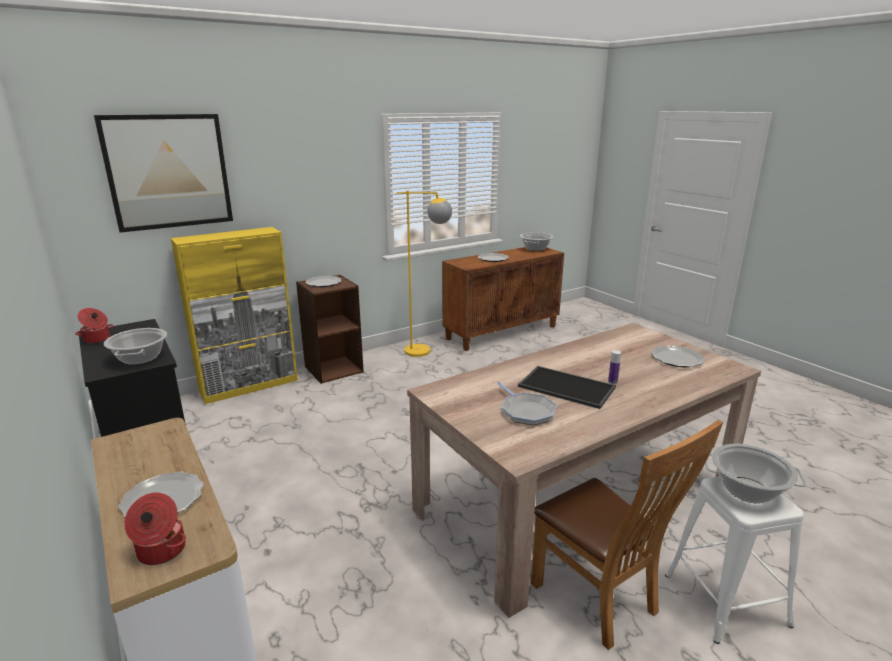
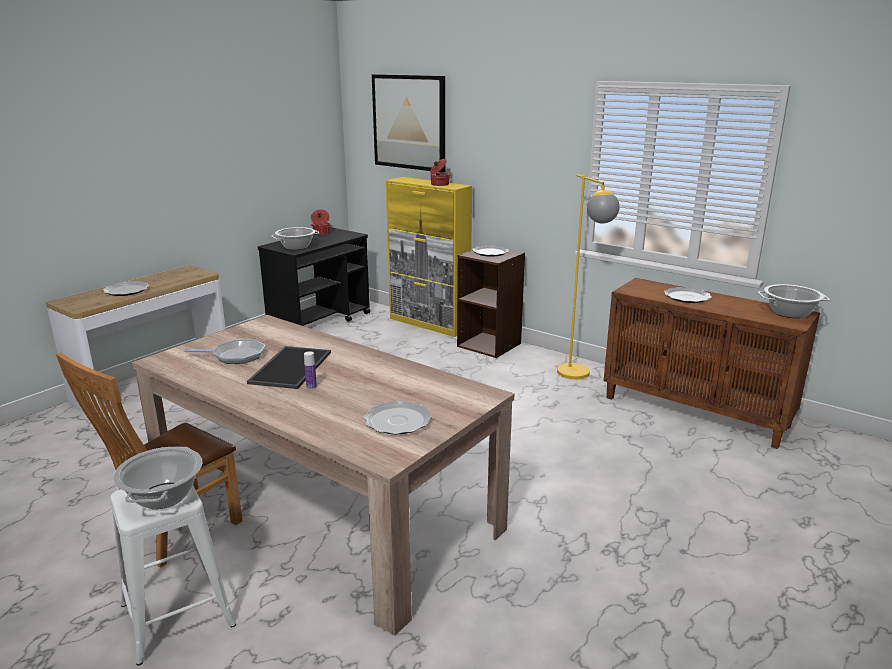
camera: 70 degrees right, 0 degrees up
(160, 551) = (81, 300): cooking pot -> cooking pot (439, 184)
(526, 411) = (236, 356): frying pan -> frying pan turned 135 degrees counterclockwise

